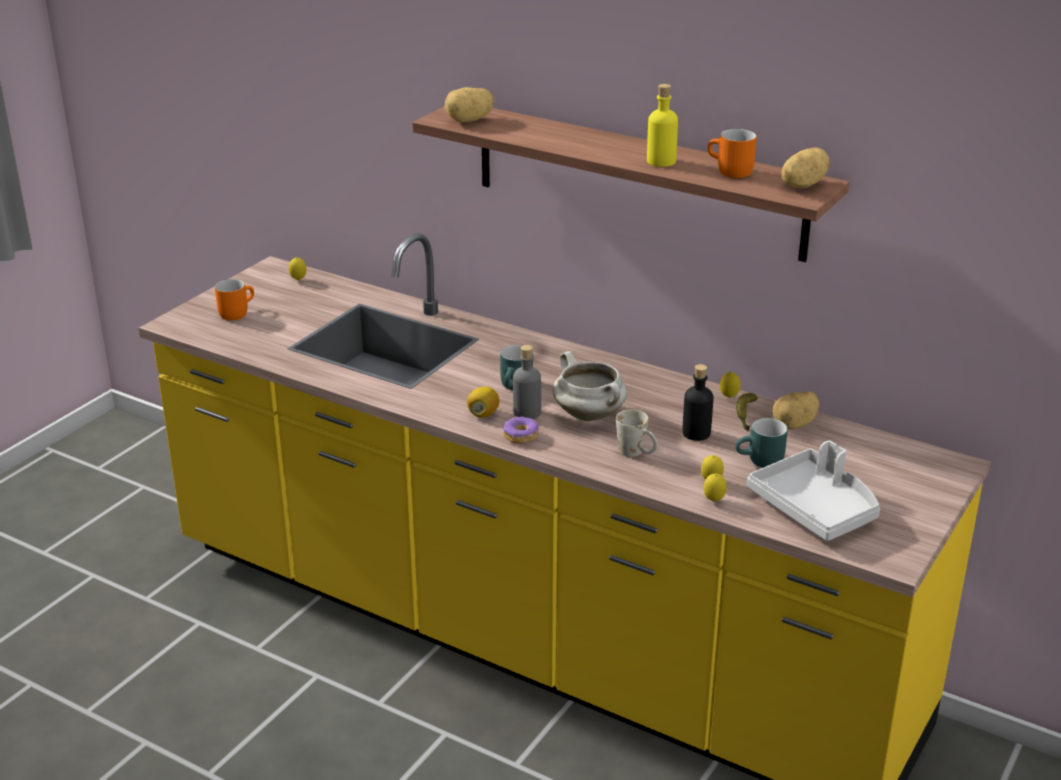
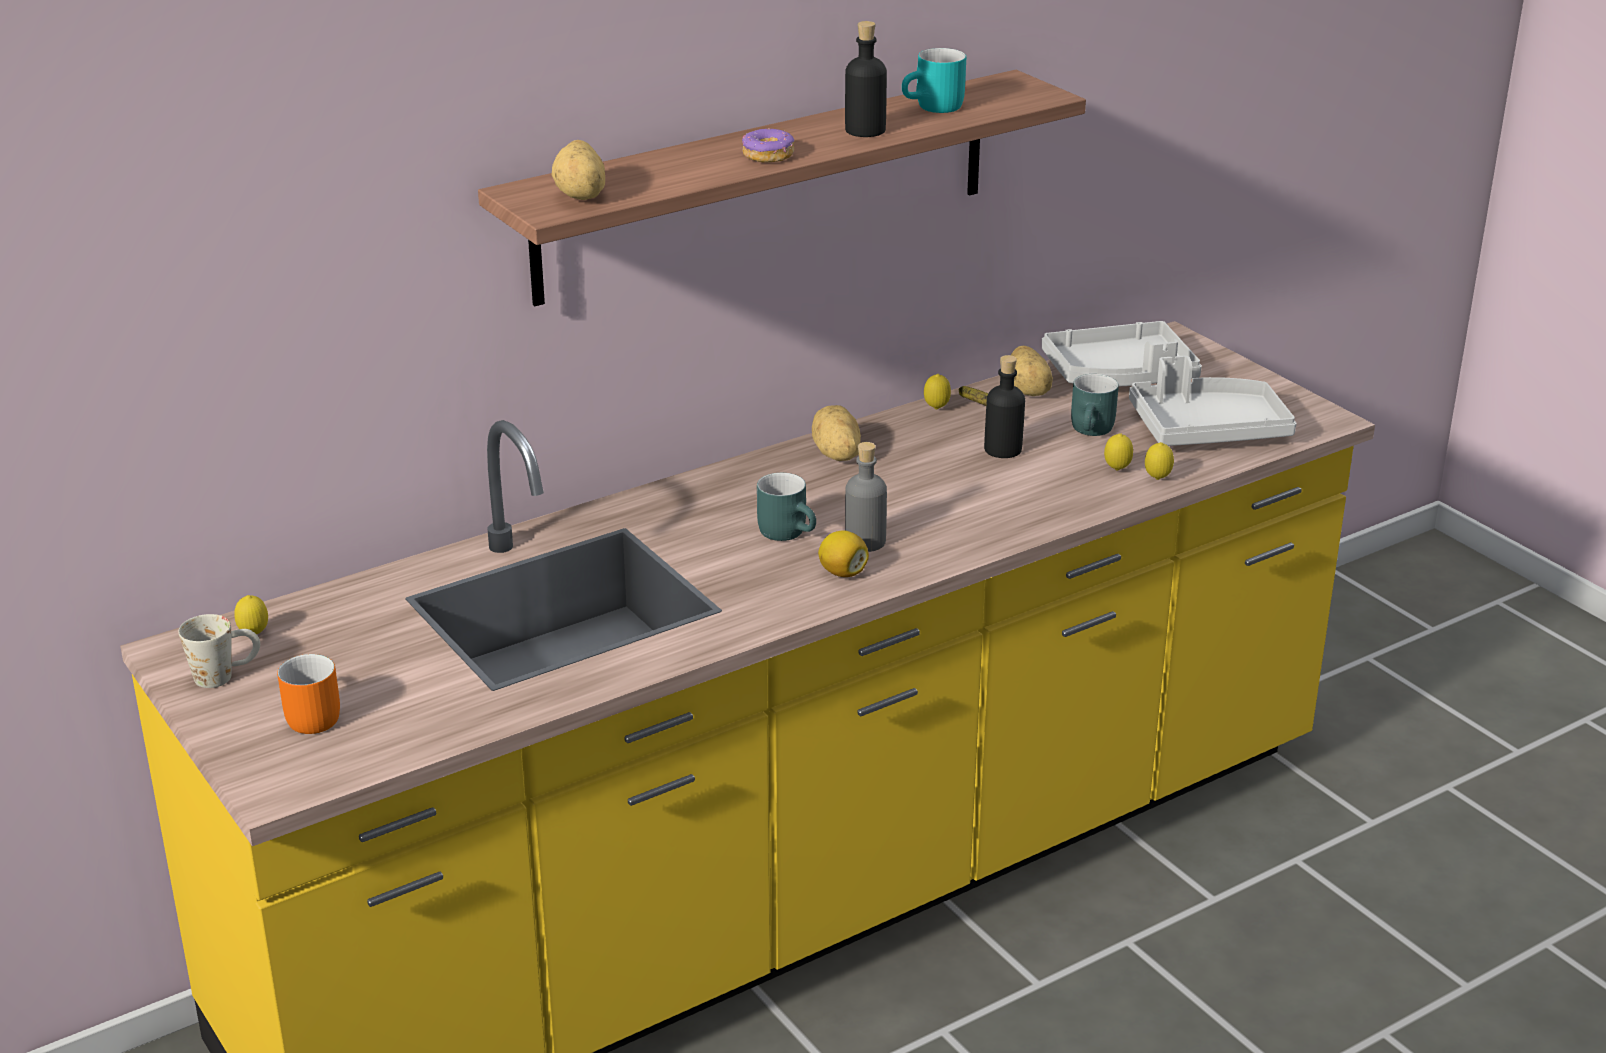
camera: 65 degrees left, 0 degrees up
(521, 436) = (922, 560): donut -> donut (768, 155)
(590, 415) = (908, 501): white cooking pot -> none
(637, 453) = (1022, 496): white mug -> white mug (225, 675)
(661, 161) = (865, 130): yellow bottle -> black bottle
(728, 172) = (935, 108): orange mug -> turquoise mug
(801, 185) = (1010, 88): potato -> potato (835, 455)
(864, 455) = (1120, 375): none -> grey tray

